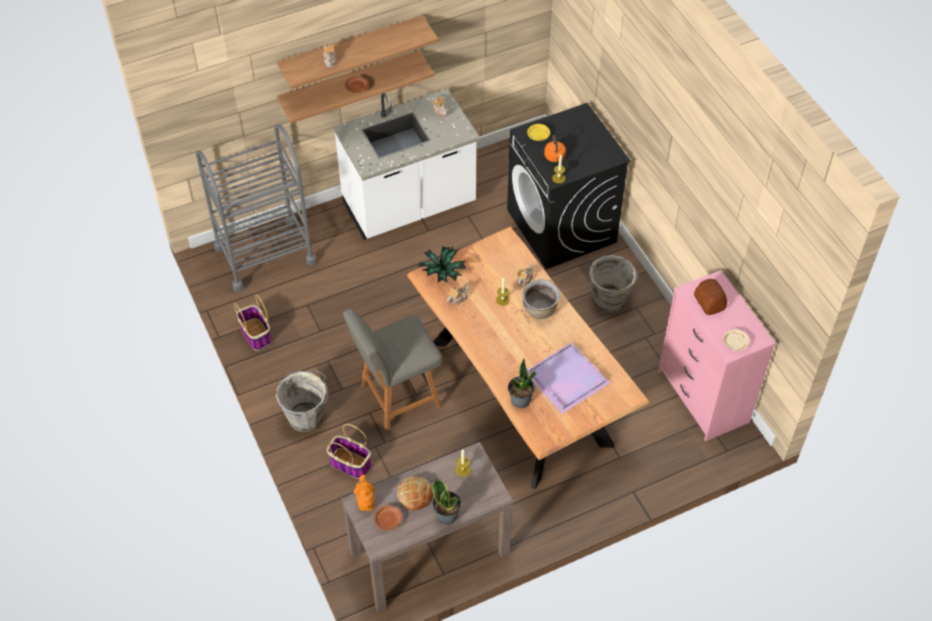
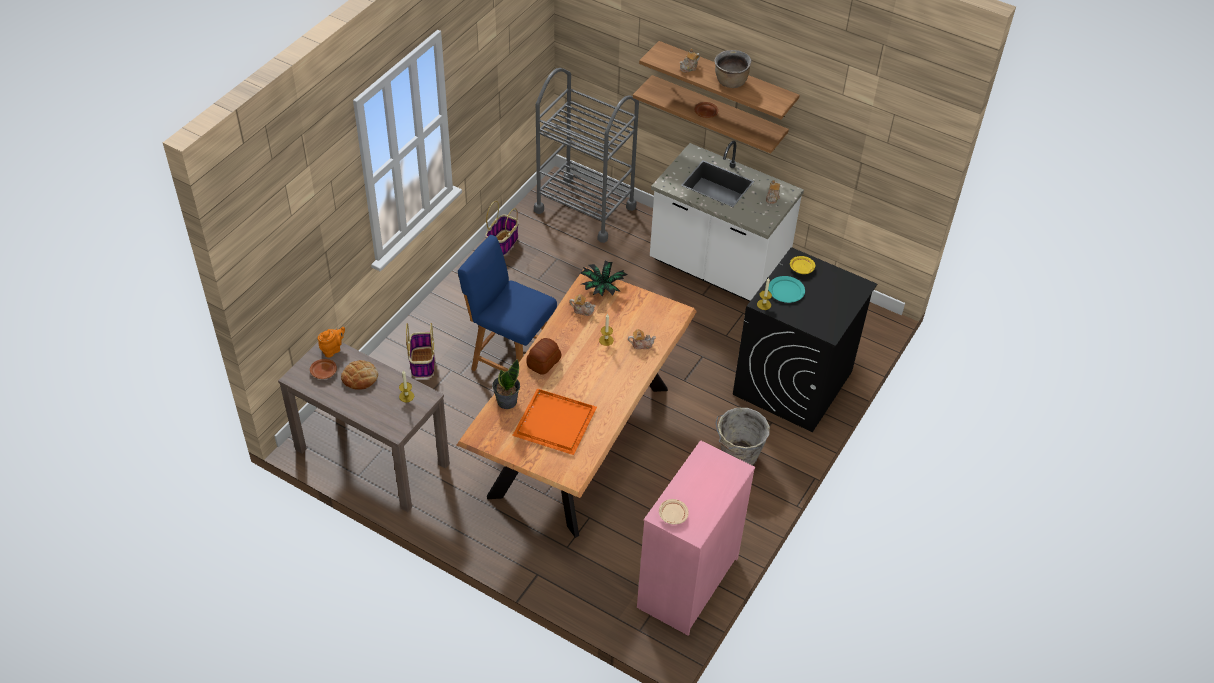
camera: 55 degrees right, 5 degrees down
(306, 417) = (447, 313): grey bucket -> none
(397, 397) = (510, 360): grey chair -> blue chair
(447, 515) = (353, 407): potted plant -> none
(539, 310) = (616, 370): brown cooking pot -> brown cooking pot (730, 82)
(554, 157) = (786, 291): orange kettle -> turquoise plate
(565, 379) = (554, 421): purple tray -> orange tray
(709, 303) = (705, 474): bread -> bread (543, 362)

